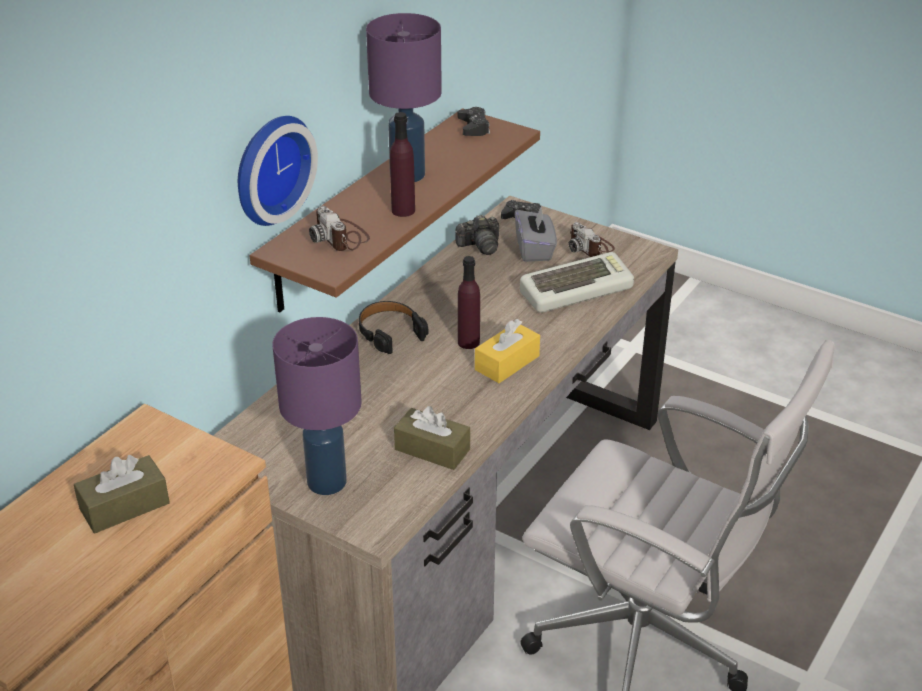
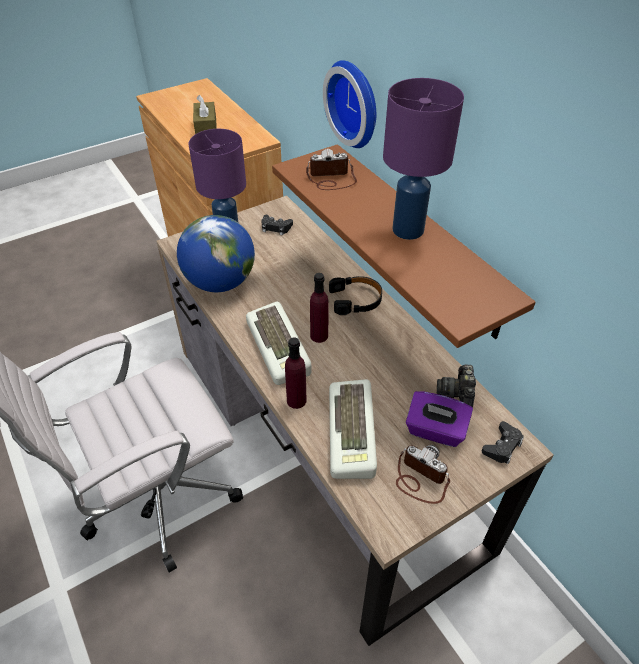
camera: 115 degrees right, 10 degrees up
(403, 210) = (350, 213): purple bottle -> purple bottle (296, 400)
(432, 449) = (220, 282): brown tissue box -> globe
(473, 127) = (484, 294): black game controller -> black game controller (276, 227)
(507, 363) = (280, 347): yellow tissue box -> keyboard
(534, 249) = (435, 431): grey tissue box -> purple tissue box
(591, 247) = (420, 479): camera -> camera turned 45 degrees clockwise

